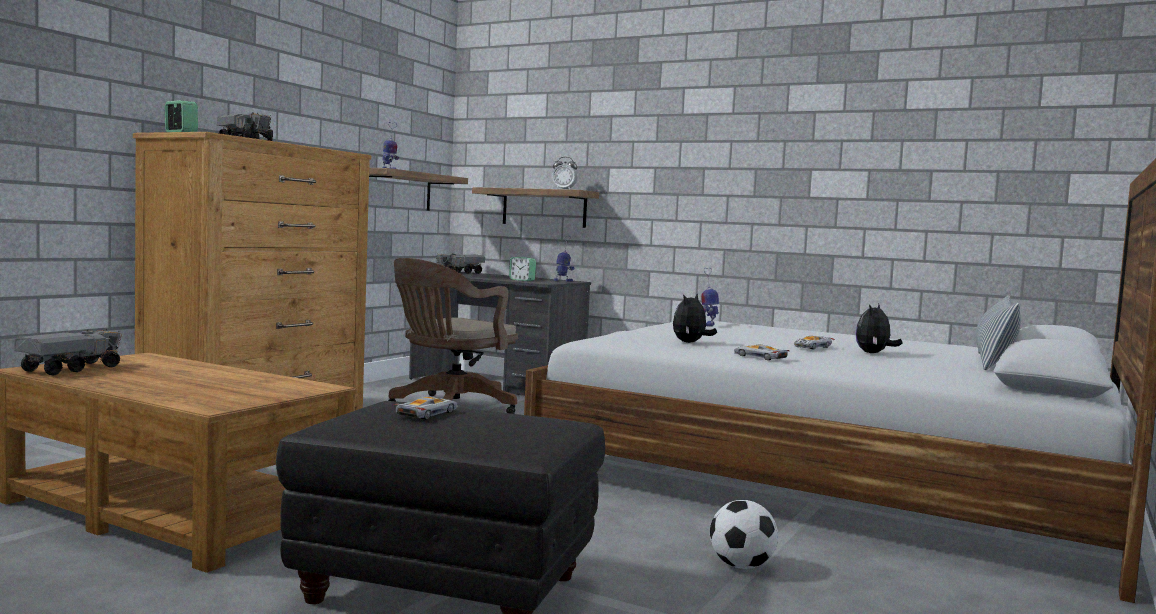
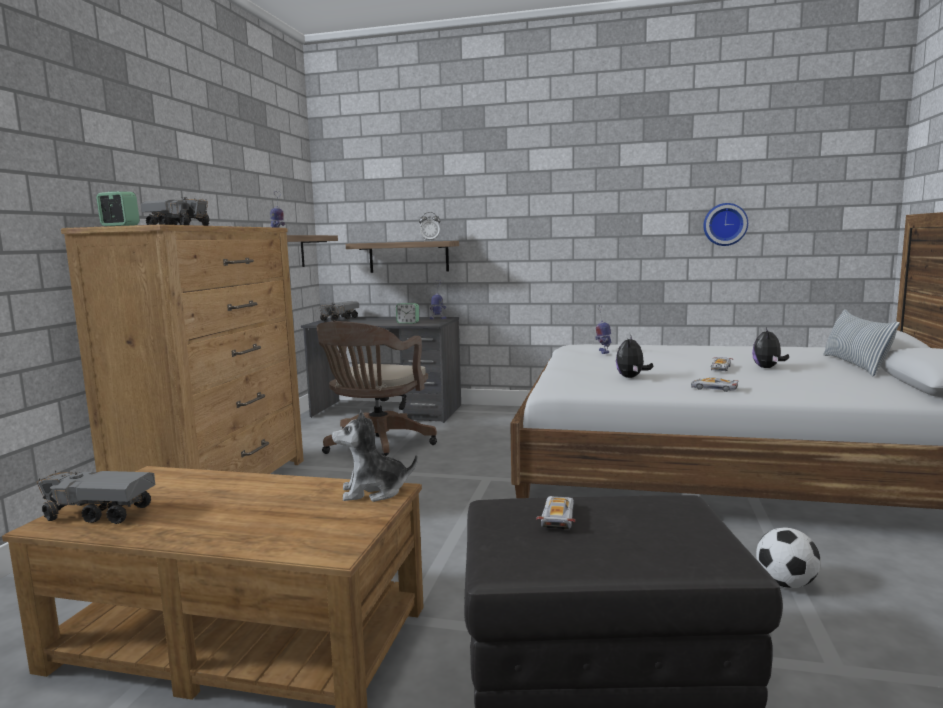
camera: 15 degrees left, 5 degrees up
(71, 369) = (98, 513): toy truck -> toy truck turned 90 degrees counterclockwise
(305, 386) = (374, 491): none -> plush toy
(912, 188) = (725, 224): none -> wall clock

